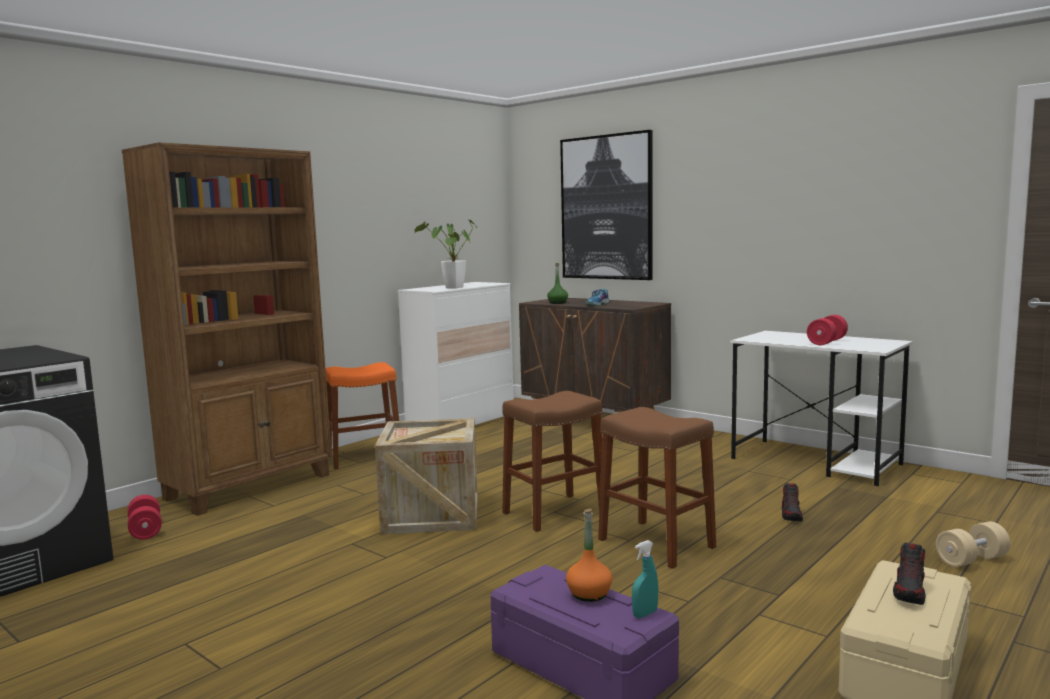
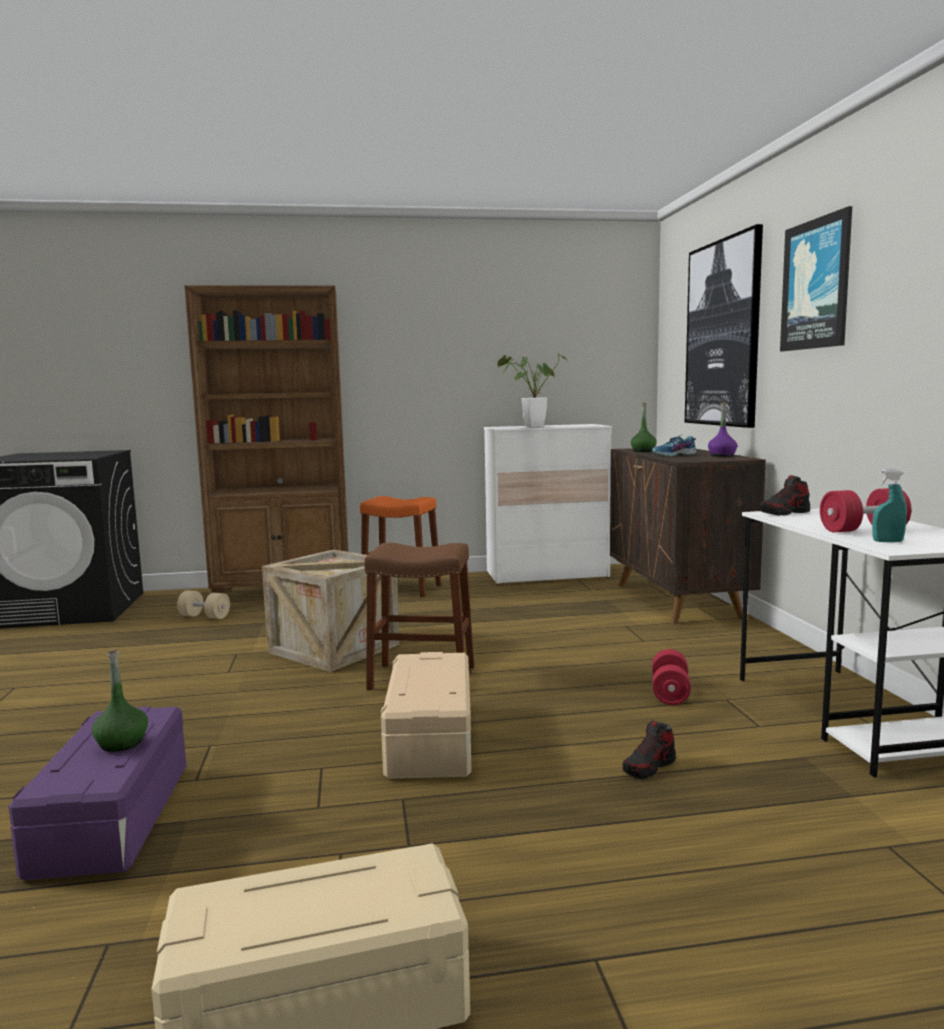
camera: 40 degrees right, 0 degrees up
(145, 530) = (169, 607): red dumbbell -> red dumbbell (670, 692)
(589, 594) = (121, 743): orange bottle -> green bottle
(632, 302) = (722, 456): none -> purple bottle
(645, 614) = (97, 779): turquoise spray bottle -> turquoise spray bottle (887, 541)
(656, 543) = (432, 739): brown stool -> beige storage box
(716, 179) = (816, 284): none -> picture
(910, 591) = (338, 893): shoe -> shoe (784, 513)
(971, 560) = (765, 935): beige dumbbell -> beige dumbbell (204, 616)

